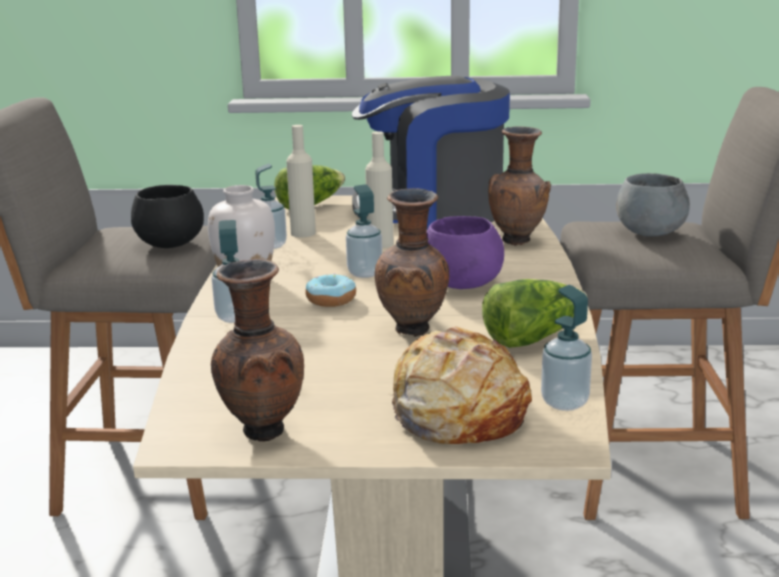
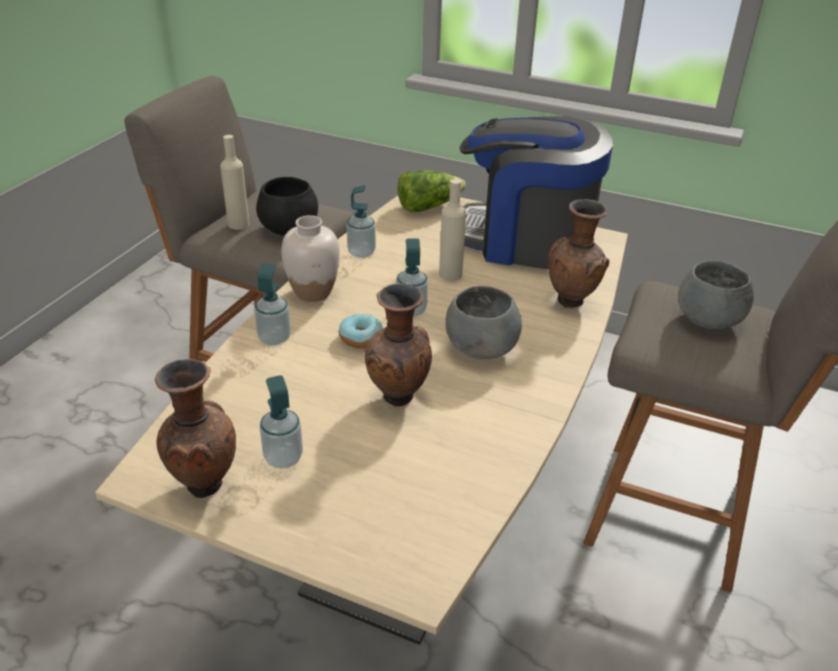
camera: 20 degrees right, 15 degrees up
(303, 233) = (397, 243): beige bottle -> beige bottle (238, 224)
(457, 411) = (362, 512): bread -> none
(462, 284) = (481, 348): purple bowl -> grey bowl
(532, 337) = (490, 438): lettuce -> none
(564, 402) = (456, 532): soap dispenser -> soap dispenser (283, 458)

